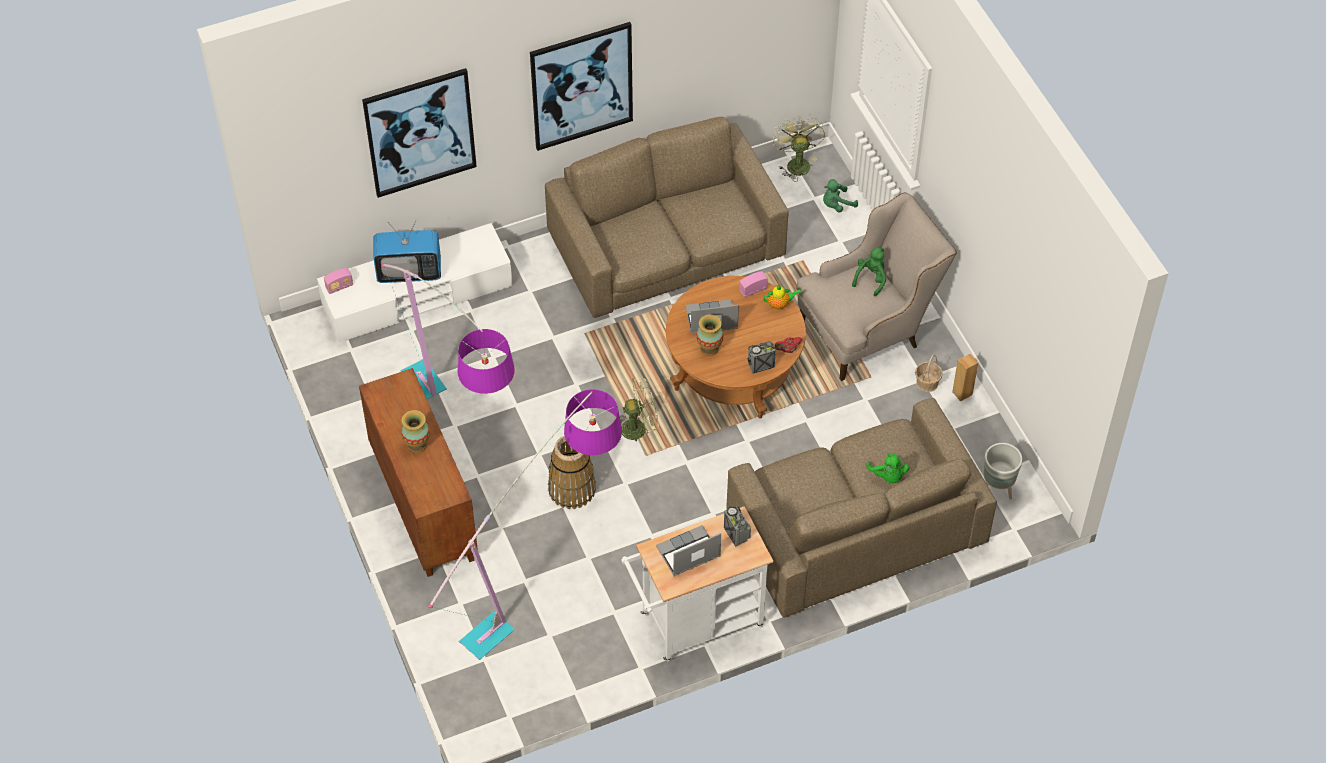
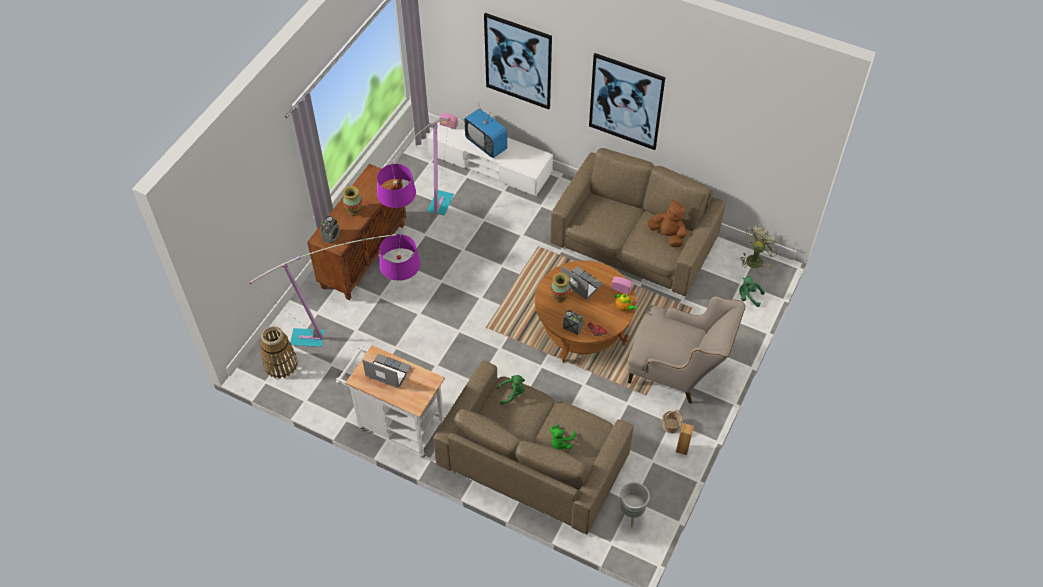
camera: 50 degrees right, 0 degrees up
(571, 489) = (432, 310): basket -> basket (281, 364)
(639, 428) = (501, 311): green fan -> none
(718, 203) = (668, 235): none -> brown plush toy
(736, 533) = (421, 386): radio -> radio (331, 236)
(871, 279) = (686, 337): green plush toy -> green plush toy (512, 393)

